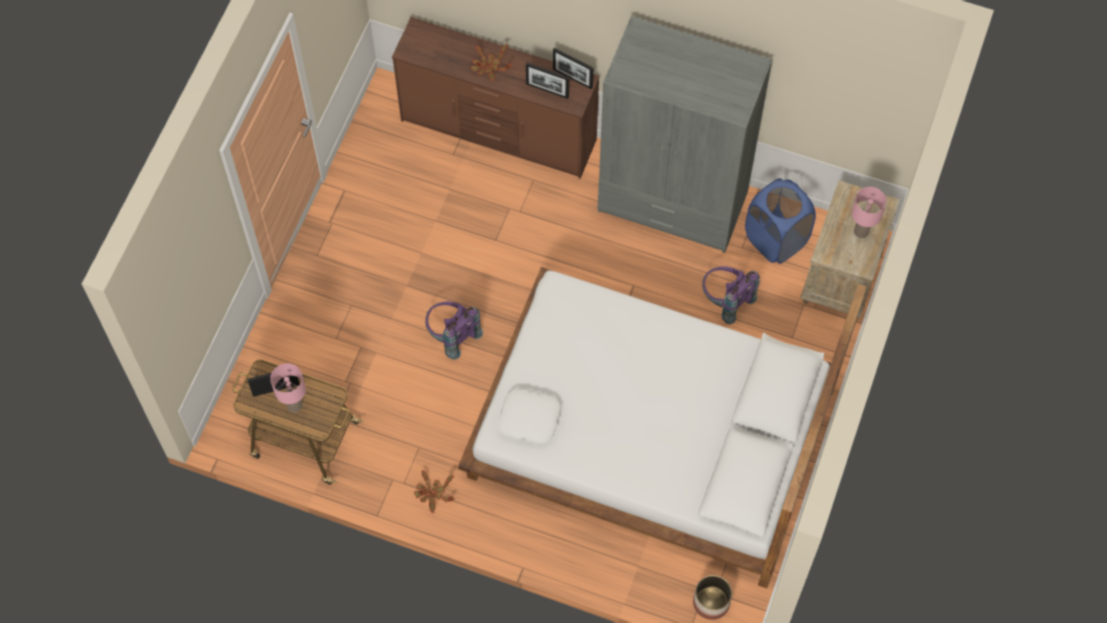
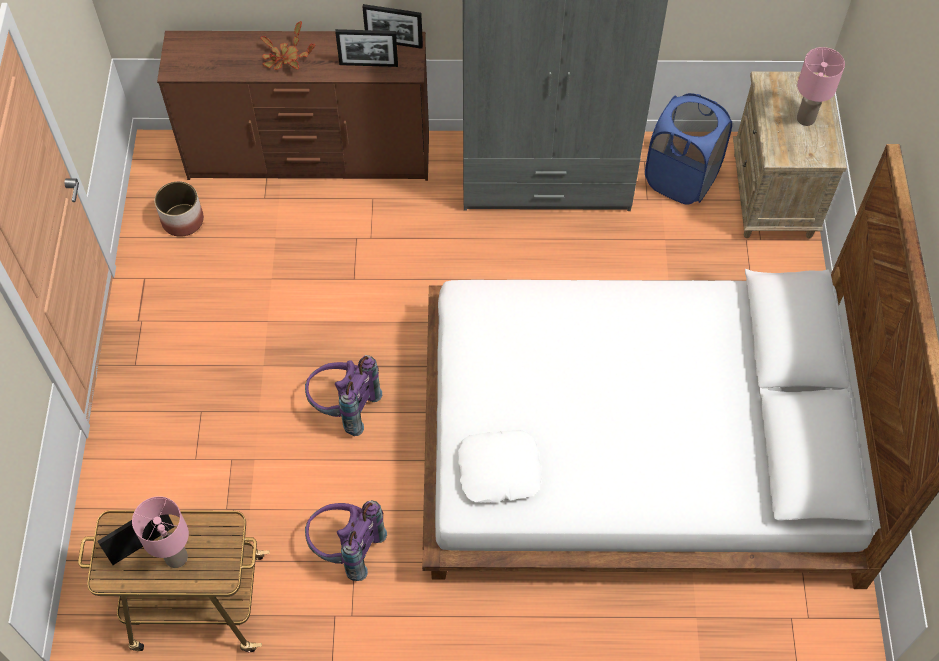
camera: 20 degrees left, 5 degrees down
(432, 493) = (394, 616): potted plant -> none
(711, 602) = (808, 632): planter -> planter (183, 220)
(725, 301) = (656, 263): purple backpack -> purple backpack (346, 549)

